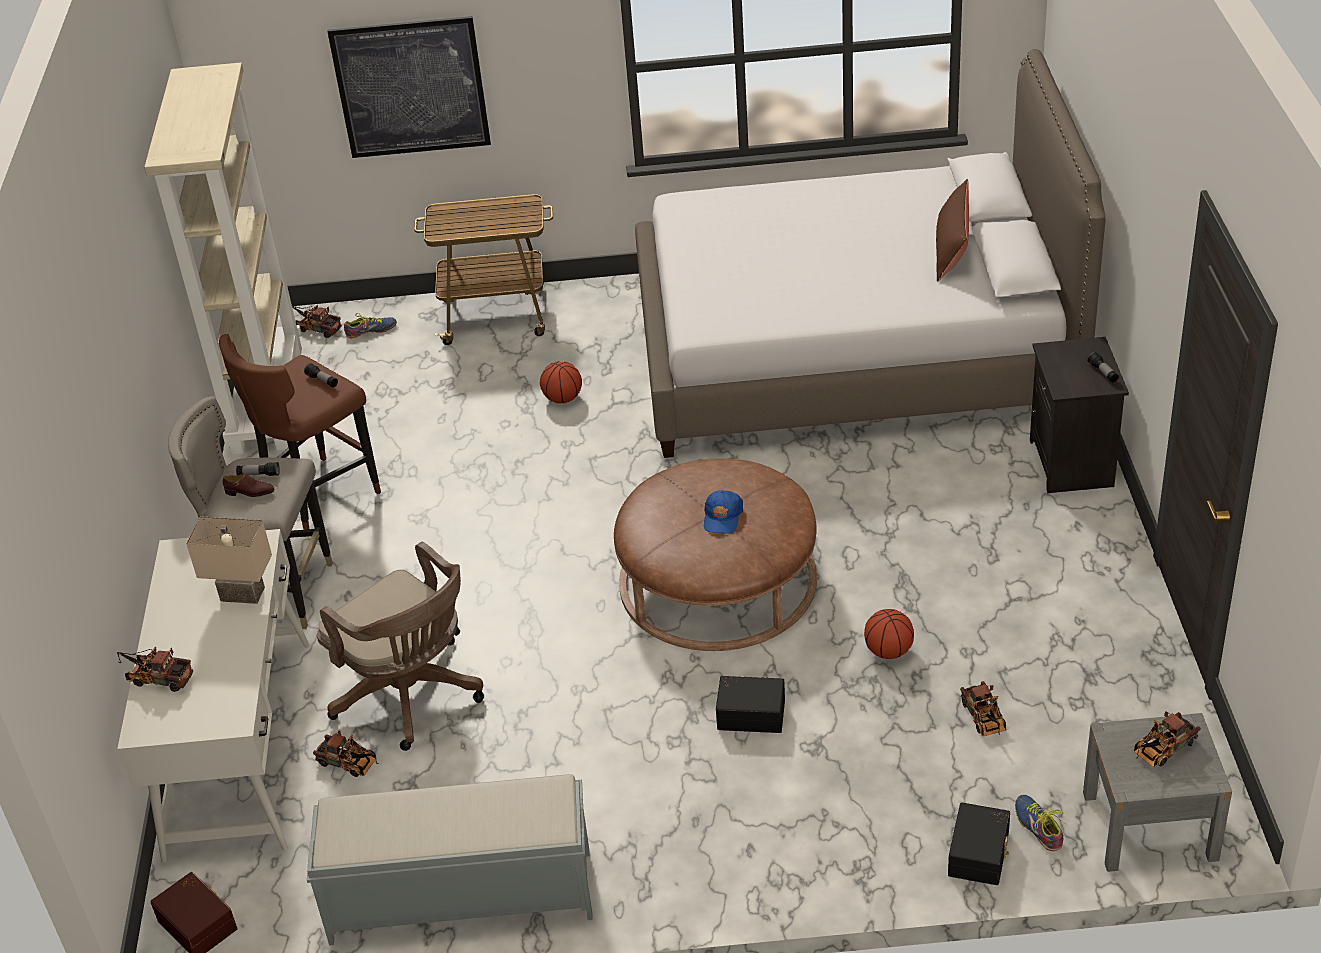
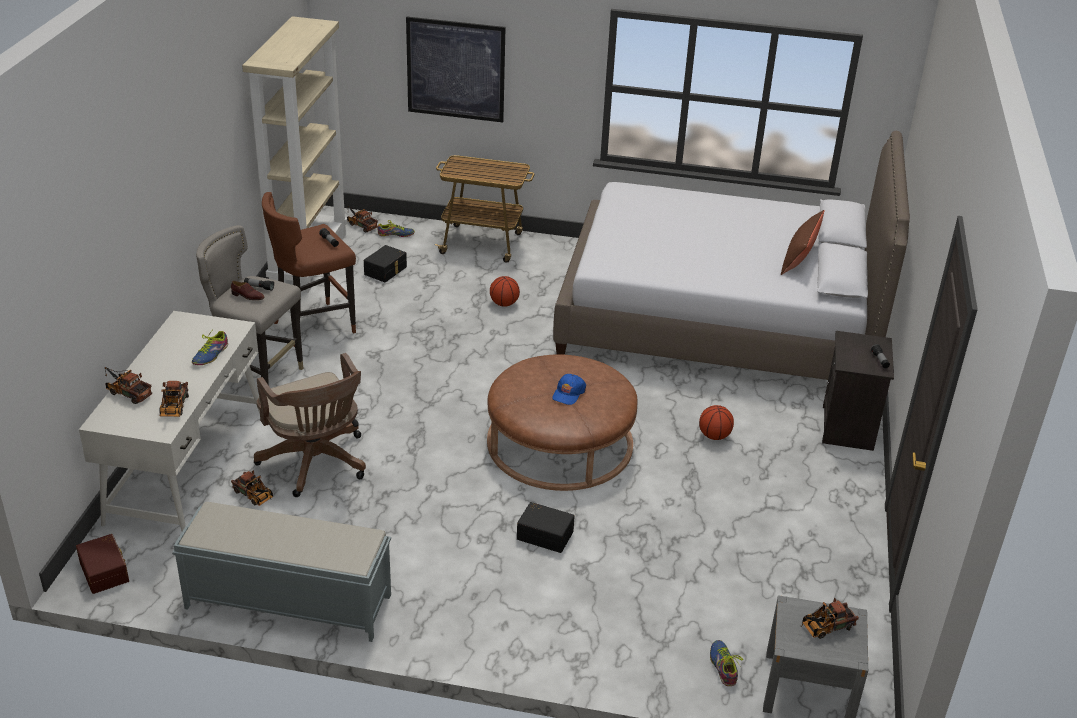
camera: 10 degrees right, 5 degrees down
(244, 592) = (211, 355): beige table lamp -> shoe
(889, 651) = (662, 519): basketball -> basketball (714, 436)
(980, 853) = (672, 673): black storage box -> black storage box (386, 271)
(984, 720) = (713, 582): toy truck -> toy truck (174, 408)

